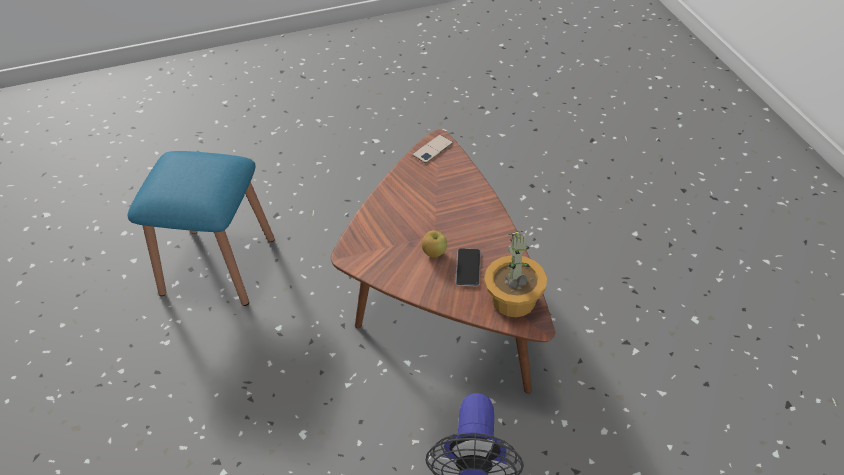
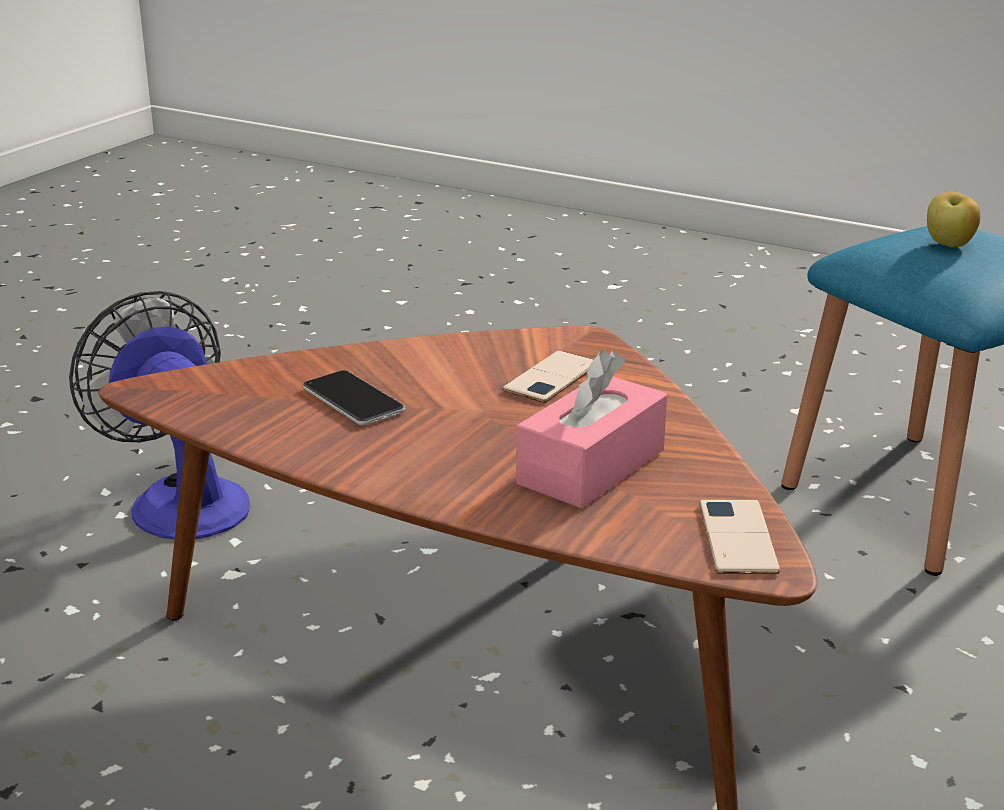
camera: 135 degrees right, 20 degrees down
(390, 239) = (551, 378): none -> phone
(434, 192) = (591, 467): none -> pink tissue box
(434, 253) = (443, 393): apple -> apple (949, 245)
(514, 300) = (216, 398): potted plant -> none

